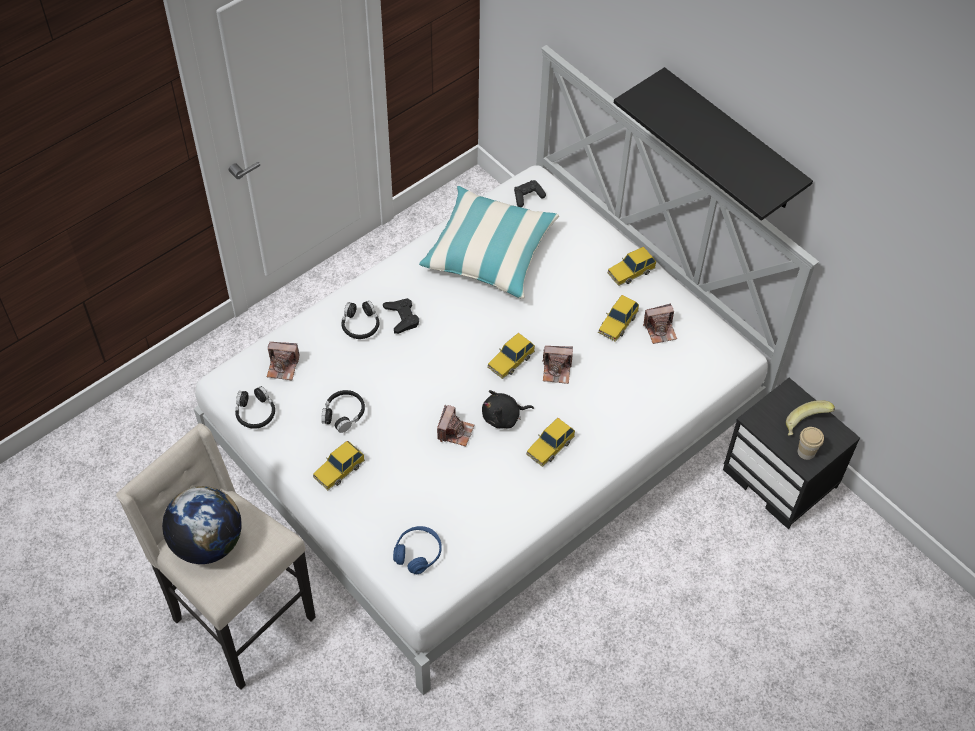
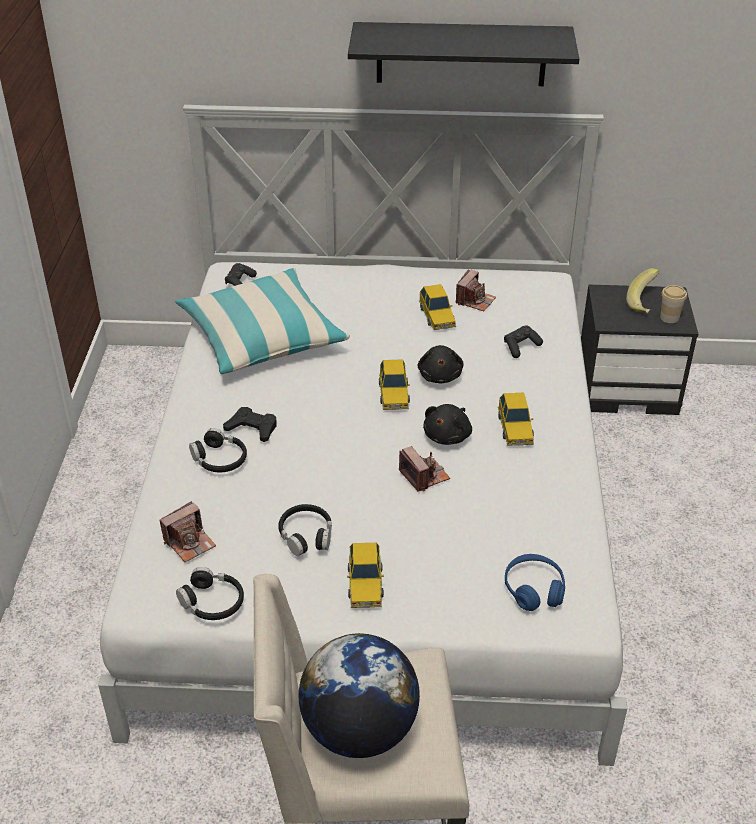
camera: 45 degrees left, 15 degrees down
(557, 370) = (440, 375): camera -> black plush toy
(631, 272) = (396, 280): toy car -> none
(637, 391) = (521, 347): none -> black game controller

